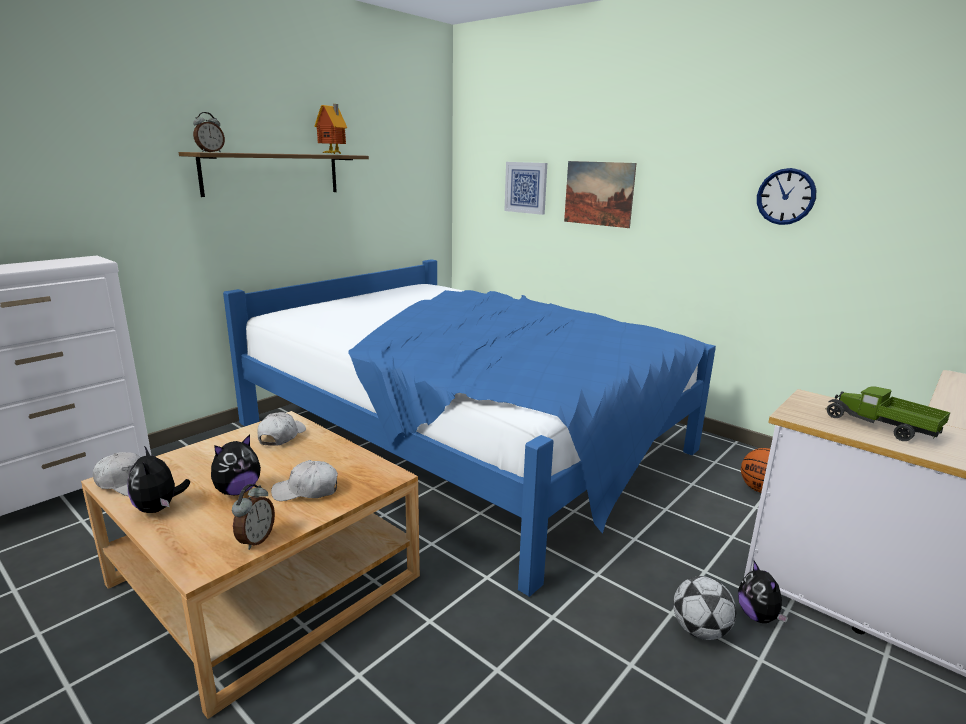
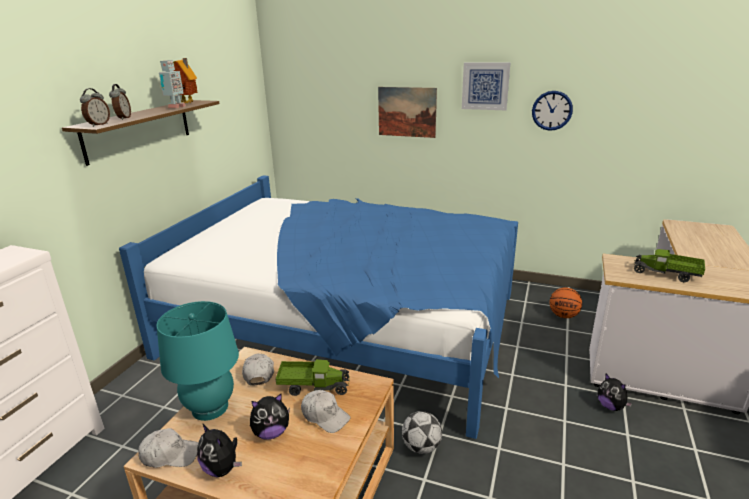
camera: 20 degrees left, 5 degrees up
(204, 454) = (210, 408): none -> turquoise table lamp
(237, 491) = (271, 433): plush toy -> plush toy turned 45 degrees clockwise
(255, 540) = (326, 469): alarm clock -> alarm clock (123, 118)
(306, 491) = (325, 416): white cap -> white cap turned 120 degrees counterclockwise
(313, 154) = (175, 107): none -> toy robot
(323, 461) = (313, 386): none -> toy truck
(526, 187) = (341, 108): picture -> picture (485, 86)
(700, 630) = (586, 427): football -> football (421, 447)

